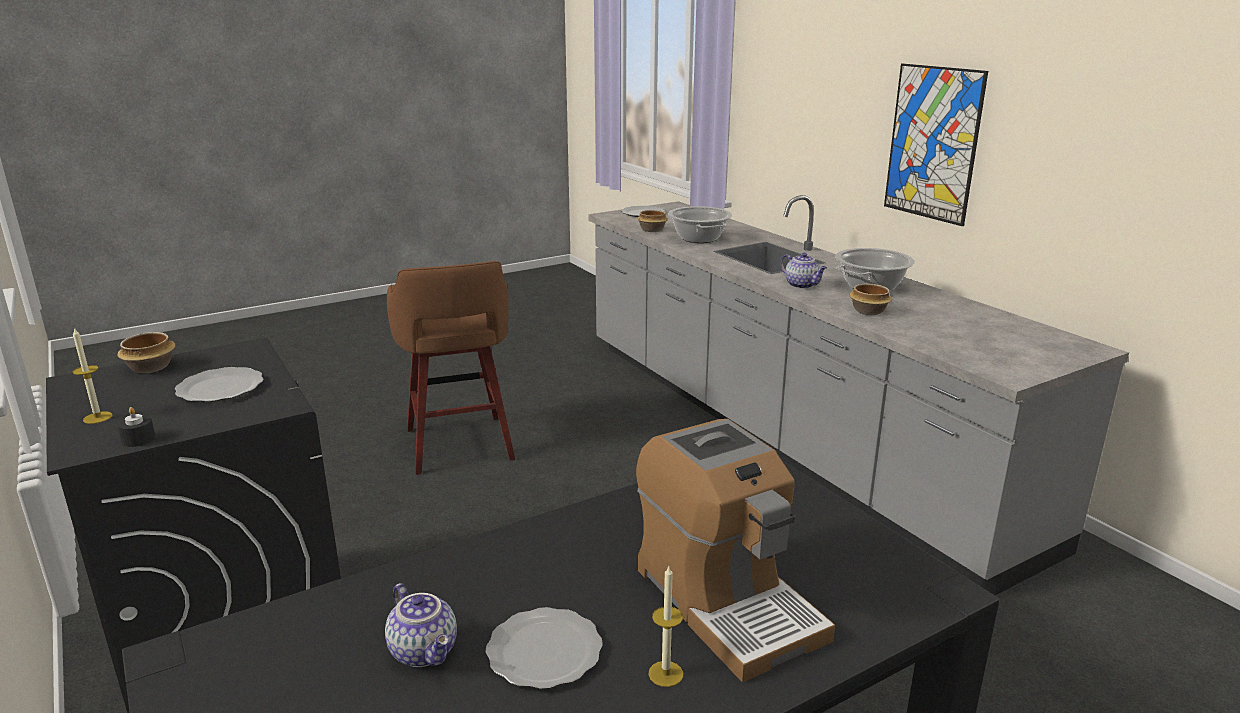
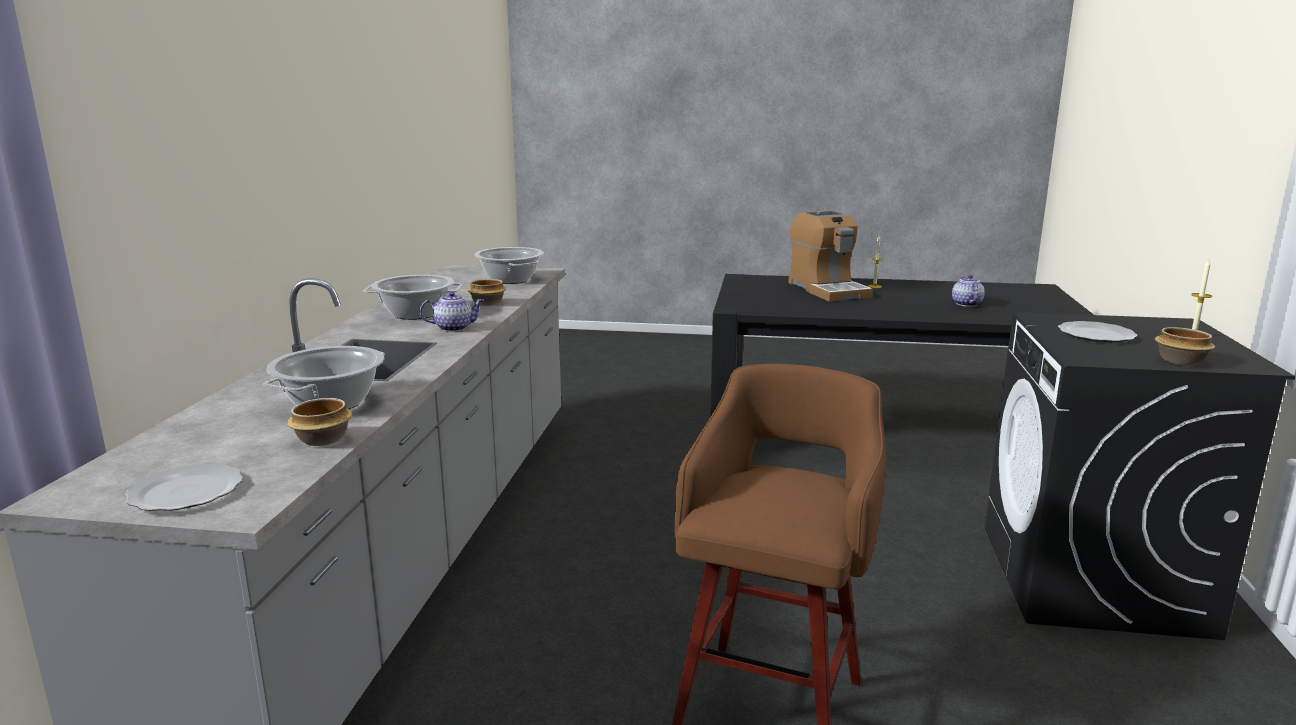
camera: 140 degrees left, 5 degrees down
(138, 439) = (1144, 320): black candle -> none
(546, 652) = (915, 296): plate -> none
(726, 601) = (827, 290): coffee machine -> coffee machine turned 150 degrees clockwise
(802, 285) = (454, 328): teapot -> teapot turned 75 degrees clockwise
(933, 143) = (290, 177): picture -> none
(974, 347) = (510, 280): none -> cooking pot

